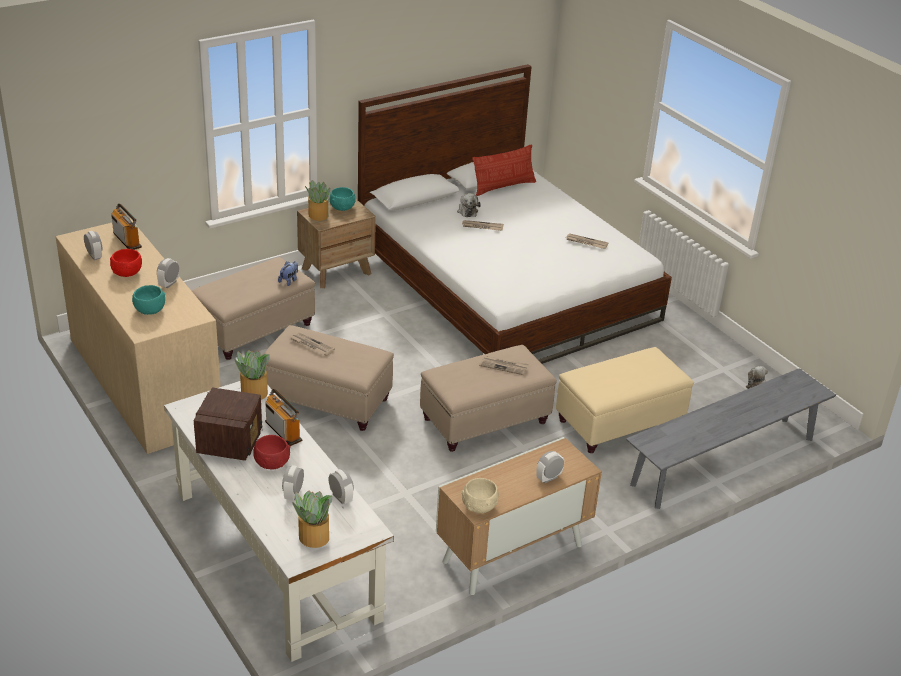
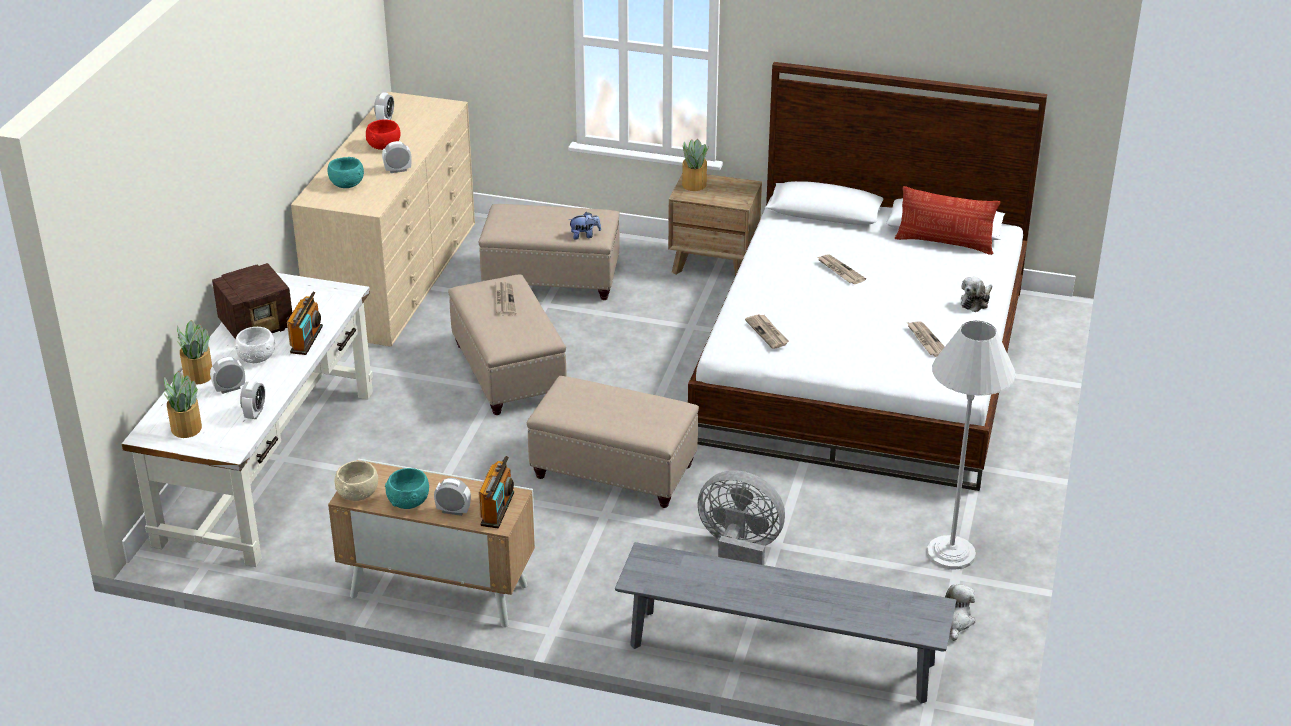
camera: 50 degrees right, 0 degrees up
(127, 240) = (431, 119): radio -> radio (497, 509)
(254, 392) = (340, 298): potted plant -> potted plant (198, 374)
(272, 462) = (257, 357): red bowl -> white bowl
(342, 207) = (731, 187): turquoise bowl -> turquoise bowl (409, 501)
(467, 211) = (856, 249): plush toy -> plush toy (976, 302)
(504, 366) = (637, 412): newspaper -> newspaper (767, 333)
(618, 422) = (739, 552): beige ottoman -> grey fan
(703, 359) = (951, 553): none -> white floor lamp

